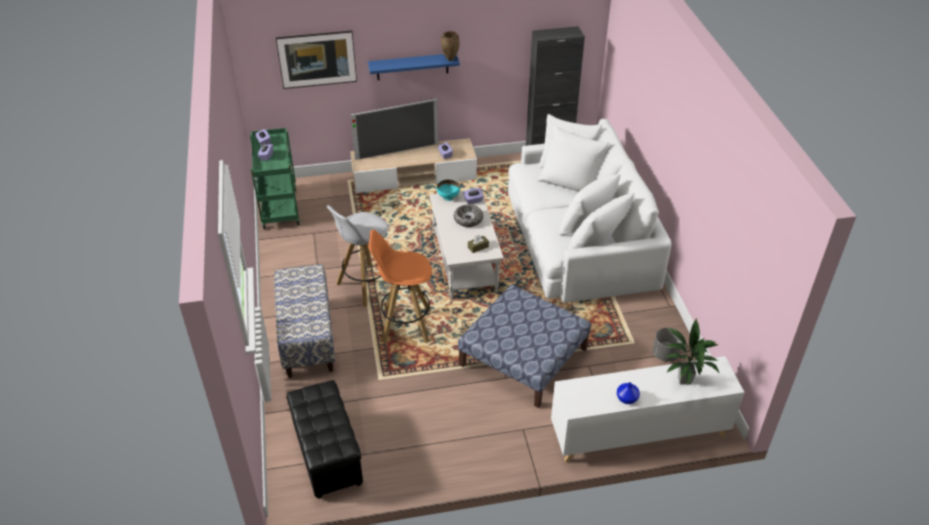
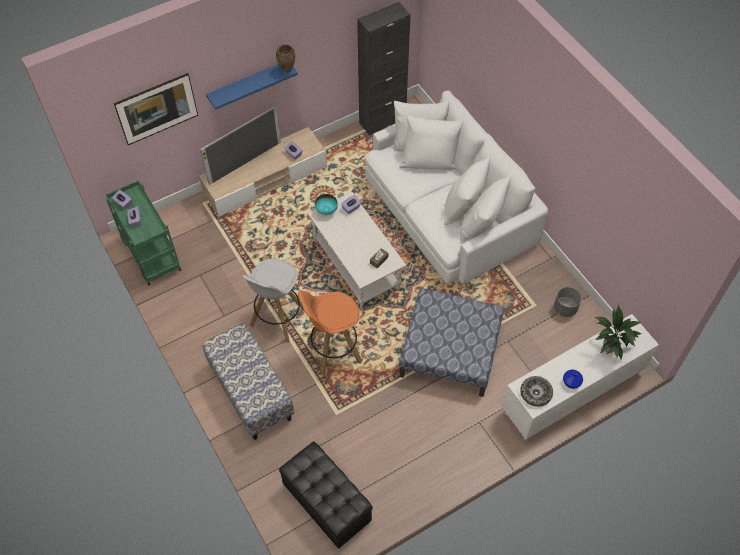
camera: 20 degrees left, 15 degrees up
(468, 219) = (356, 231): bowl -> bowl (535, 393)

